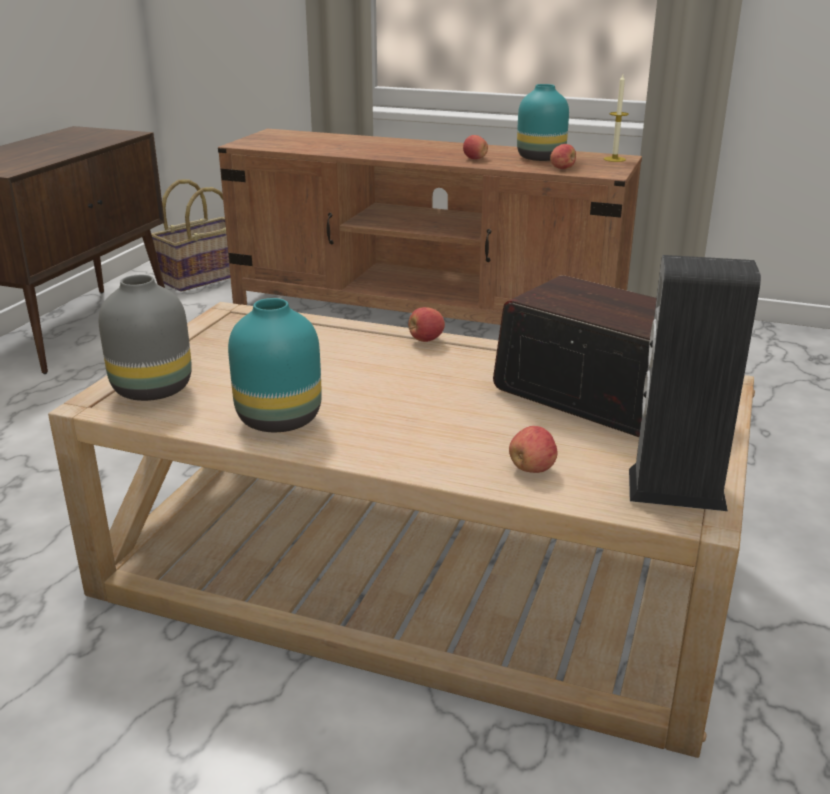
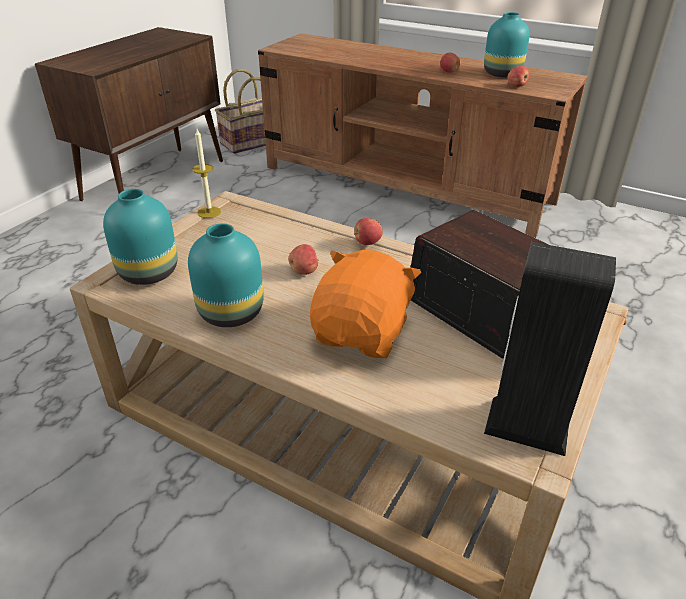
camera: 10 degrees right, 10 degrees up
(150, 390) = (147, 273): grey vase -> turquoise vase
(453, 426) = (363, 333): none -> orange plush toy
(532, 468) = (413, 386): apple -> apple (304, 271)
(614, 159) = (563, 78): candle -> candle (209, 212)

